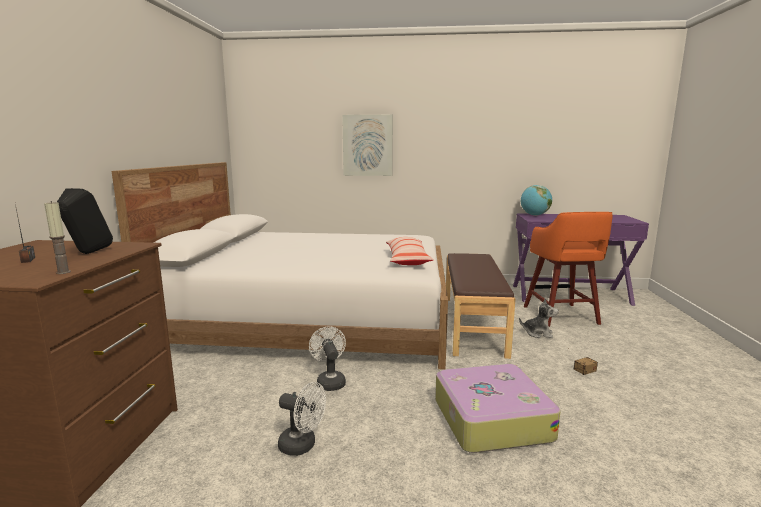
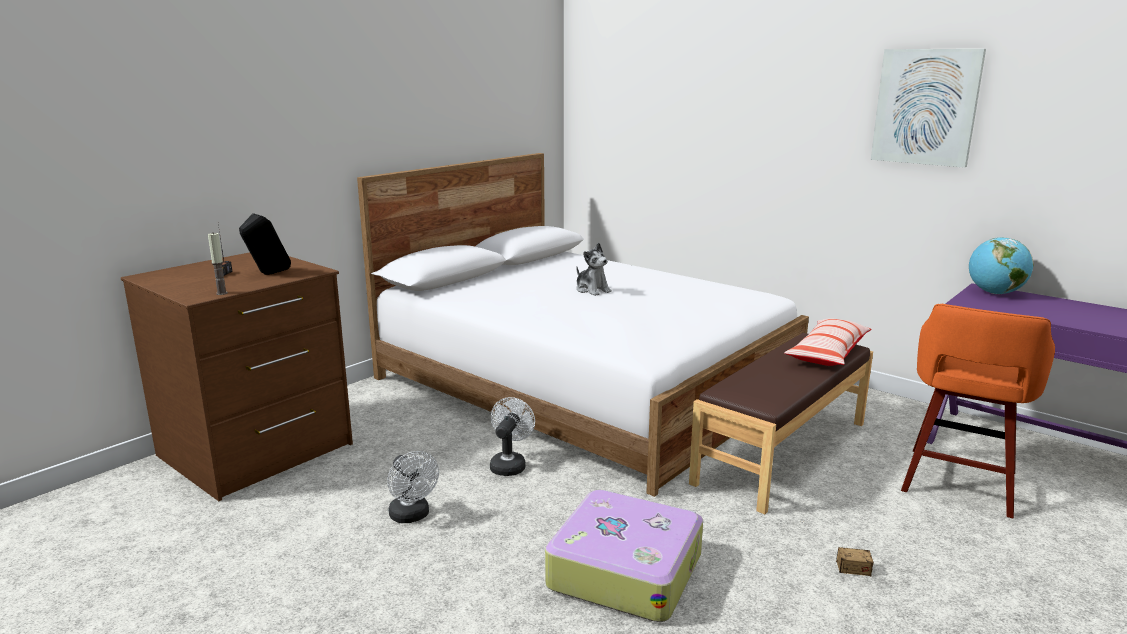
camera: 35 degrees right, 5 degrees up
(367, 145) = (734, 140): picture -> picture (926, 107)
(407, 259) = (665, 333): pillow -> pillow (828, 353)
(538, 333) = (867, 496): plush toy -> plush toy (592, 290)

